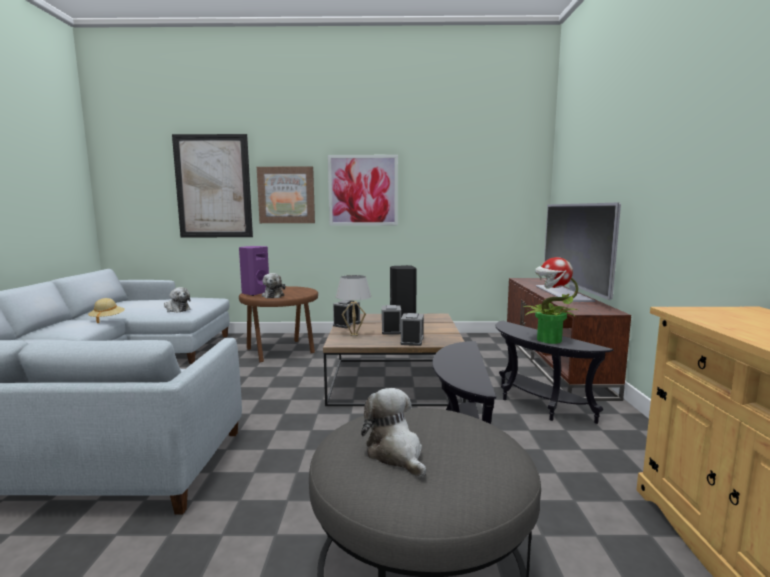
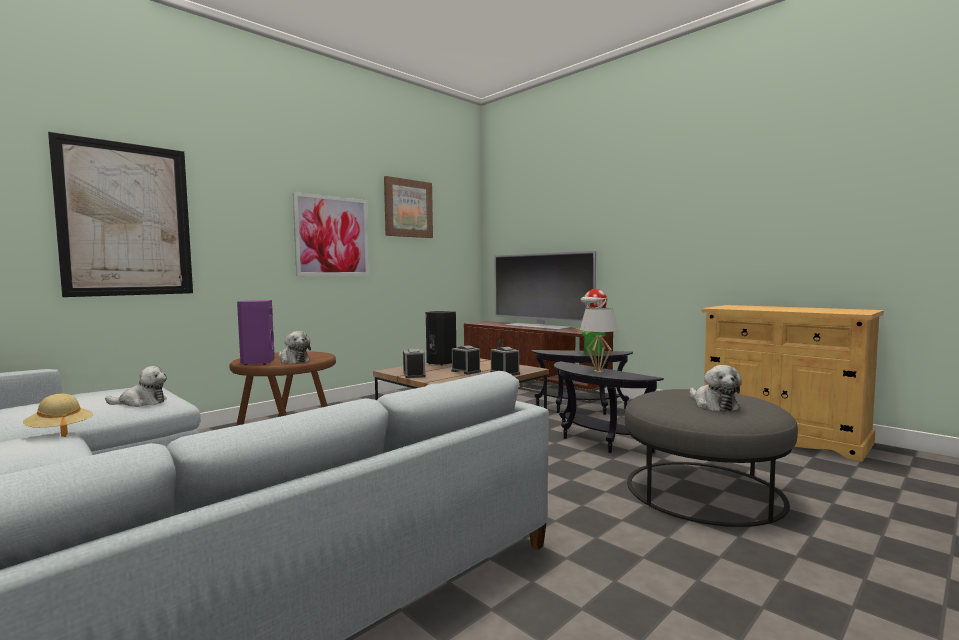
camera: 45 degrees left, 5 degrees down
(286, 195) = (241, 237): picture -> picture (408, 208)
(354, 335) = (449, 379): white table lamp -> white table lamp (598, 371)
(396, 453) = (713, 405): plush toy -> plush toy turned 120 degrees counterclockwise

